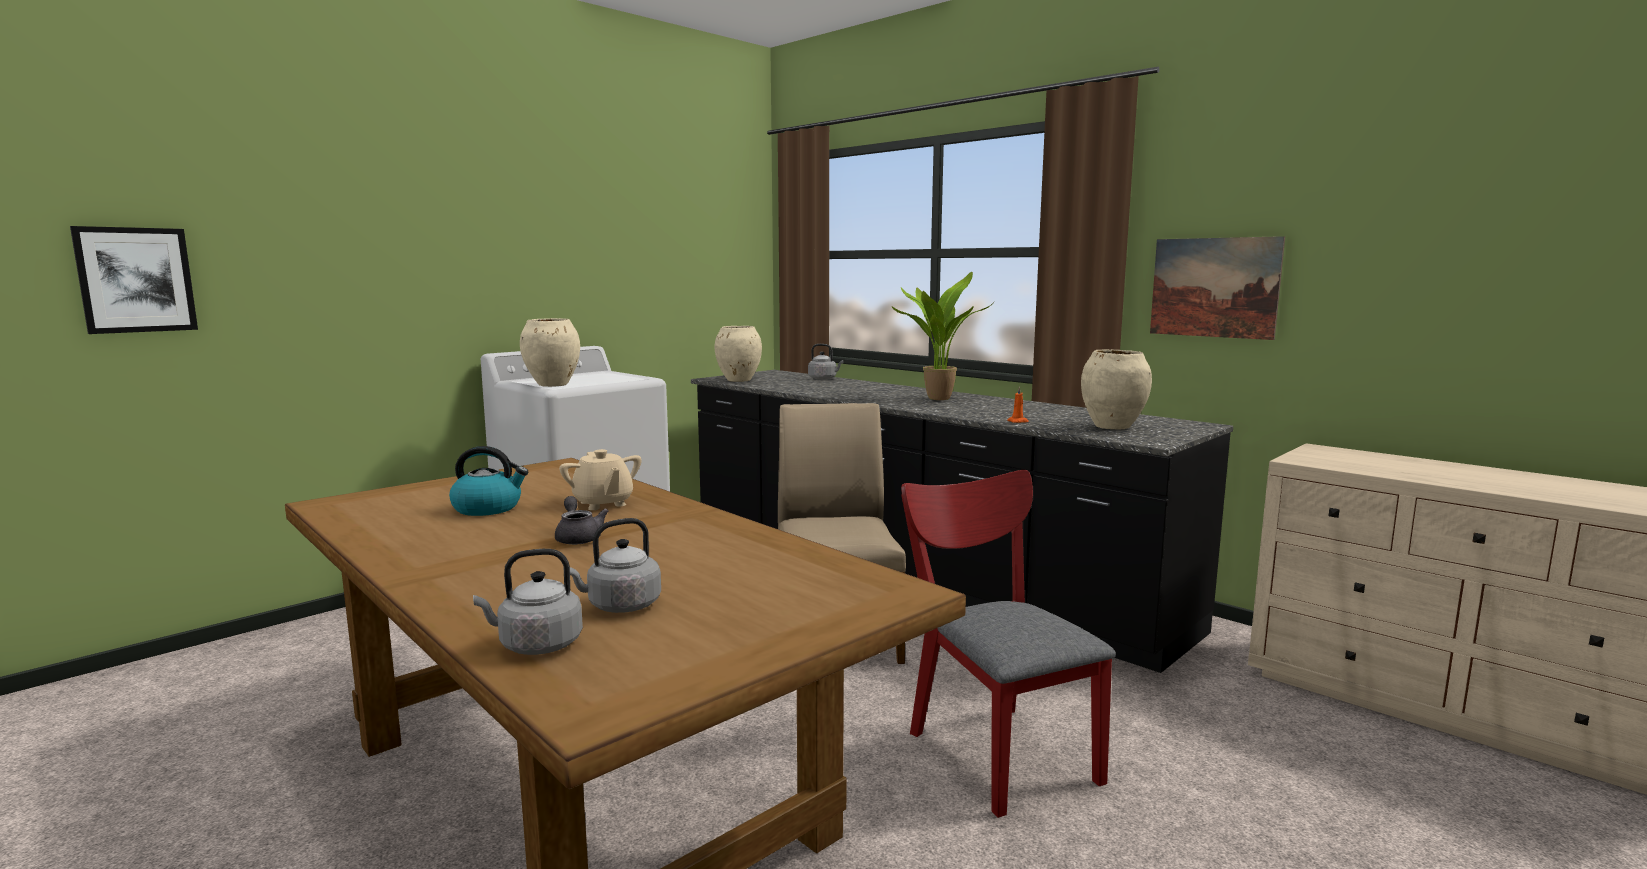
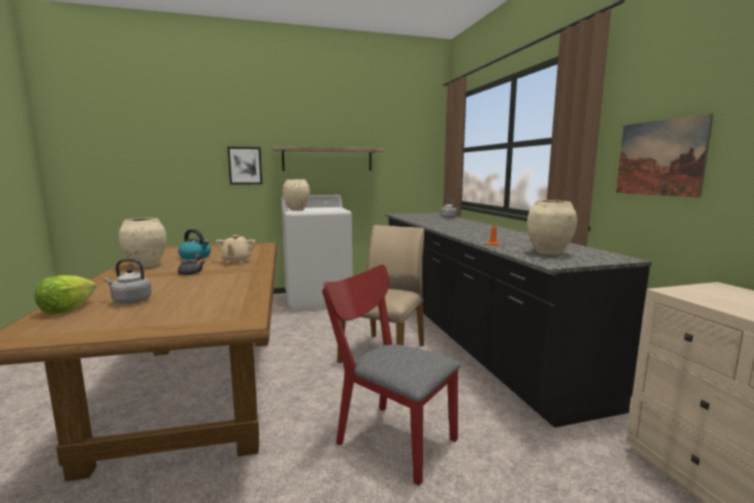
camera: 30 degrees right, 0 degrees up
(136, 280) = (147, 160): picture -> picture (245, 165)
(536, 645) = (67, 309): grey kettle -> lettuce
(570, 273) = (327, 159): none -> shelf
(739, 380) = (404, 215): beige vase -> beige vase (145, 266)
(936, 398) = (482, 230): potted plant -> none
(995, 748) = (389, 437): red chair -> red chair turned 60 degrees counterclockwise

